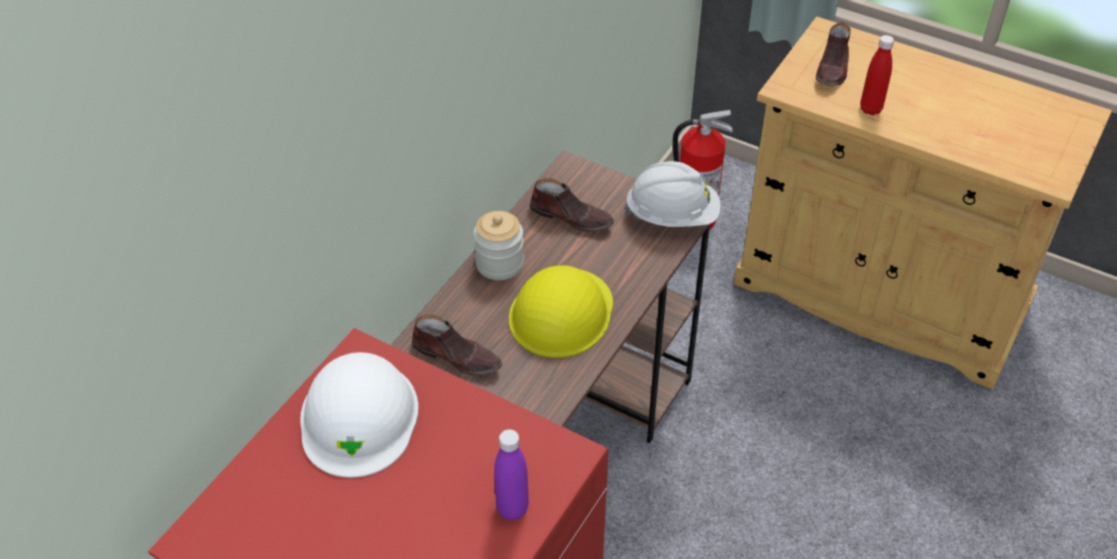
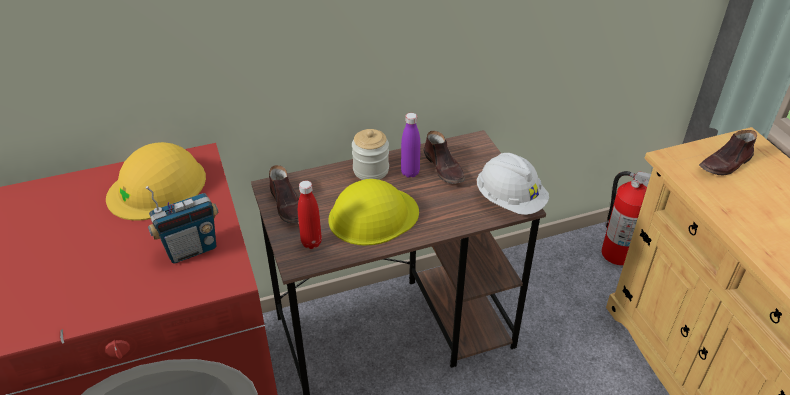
camera: 40 degrees right, 5 degrees down
(359, 417) = (157, 187): white hard hat -> yellow hard hat
(490, 455) = (191, 249): none -> radio
(512, 508) = (163, 285): purple bottle -> purple bottle (410, 172)
(870, 109) = (727, 203): red bottle -> red bottle (311, 242)

